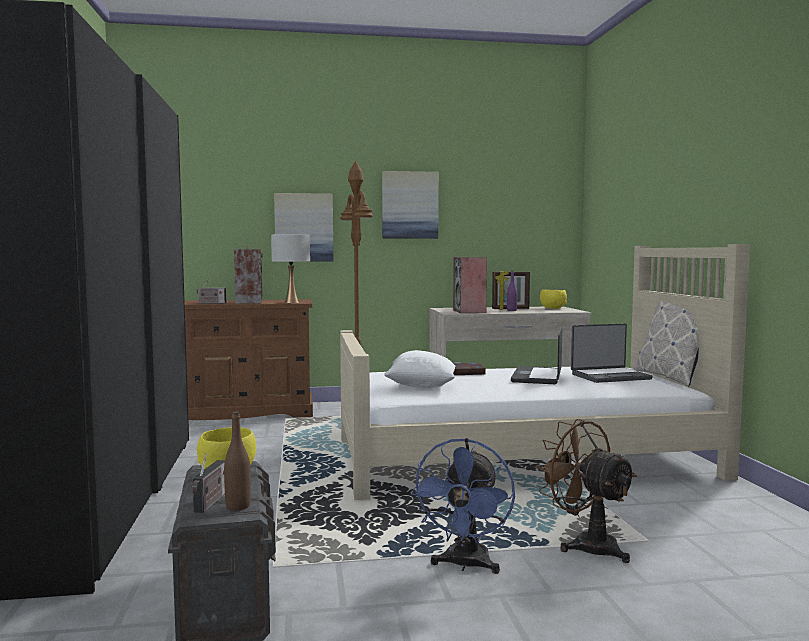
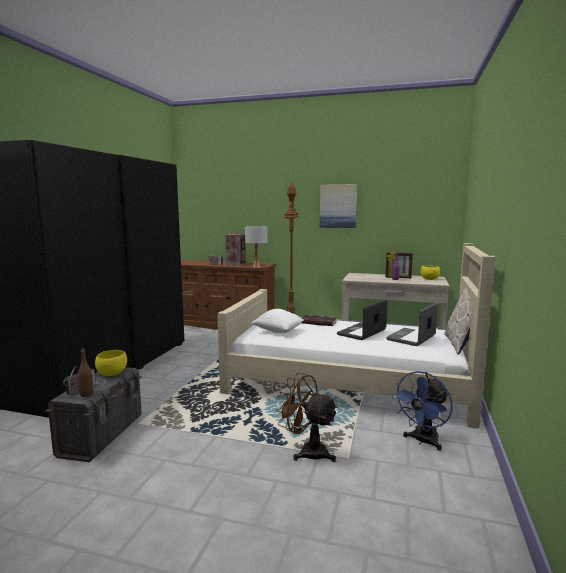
camera: 25 degrees right, 5 degrees up
(304, 227) = (273, 220): picture -> none
(465, 565) = (225, 447): blue fan -> blue fan (422, 441)
(470, 311) = (365, 278): speaker -> none
(586, 544) = (307, 451): brown fan -> brown fan turned 45 degrees counterclockwise
(609, 376) = (412, 338): laptop -> laptop turned 120 degrees clockwise

